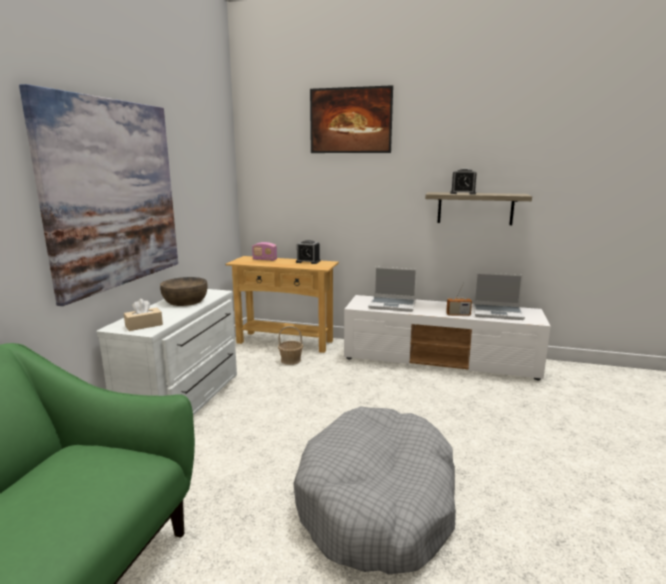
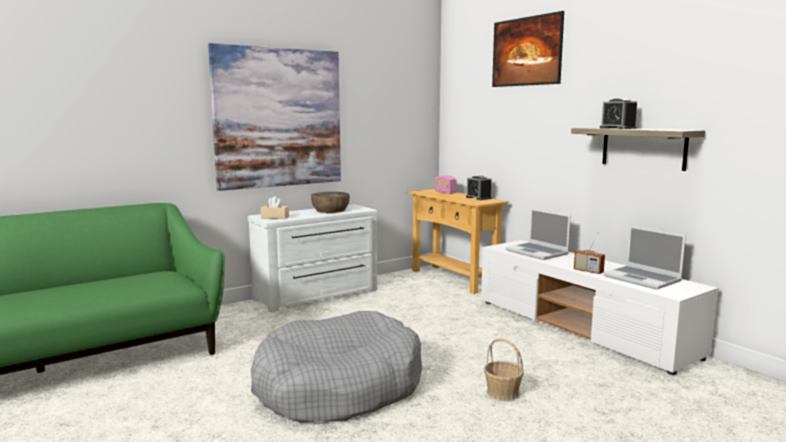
camera: 40 degrees right, 5 degrees down
(291, 360) = (434, 292): basket -> basket (502, 393)

